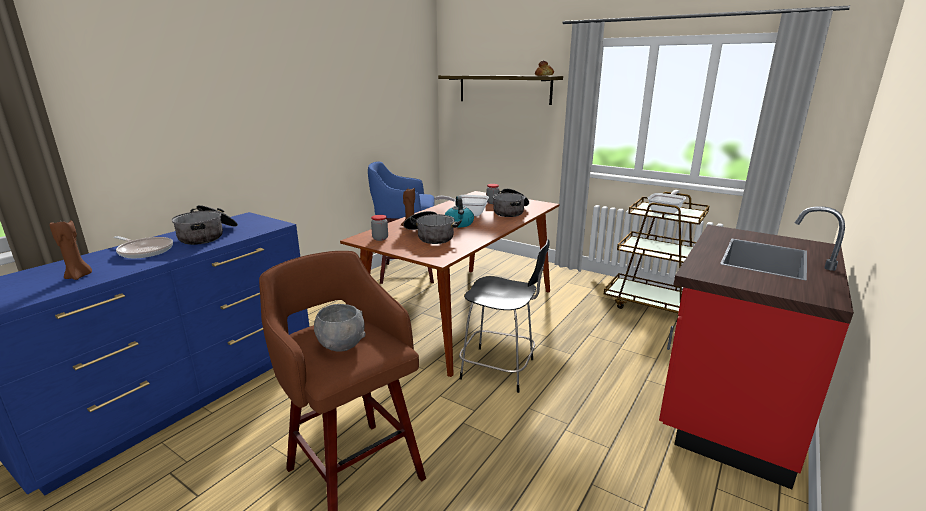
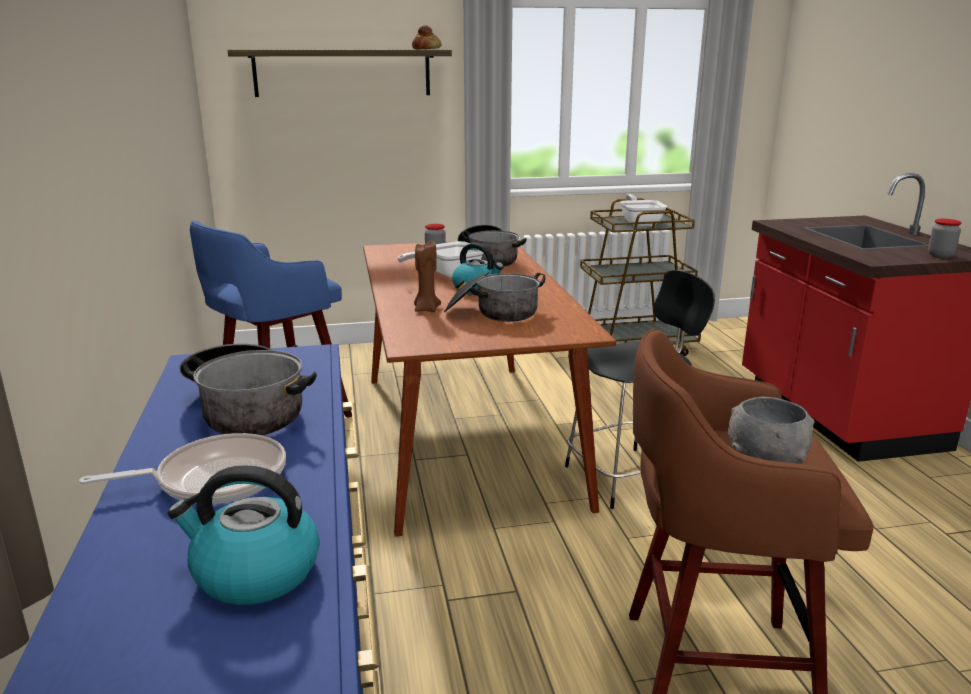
camera: 45 degrees left, 0 degrees up
(79, 276) = (254, 573): brown candle -> kettle
(380, 238) = (438, 336): jar -> jar (940, 255)

